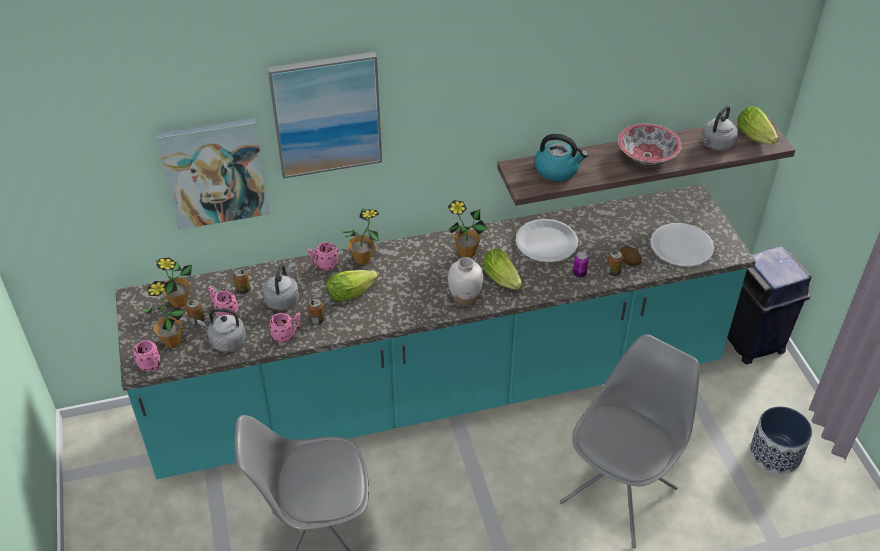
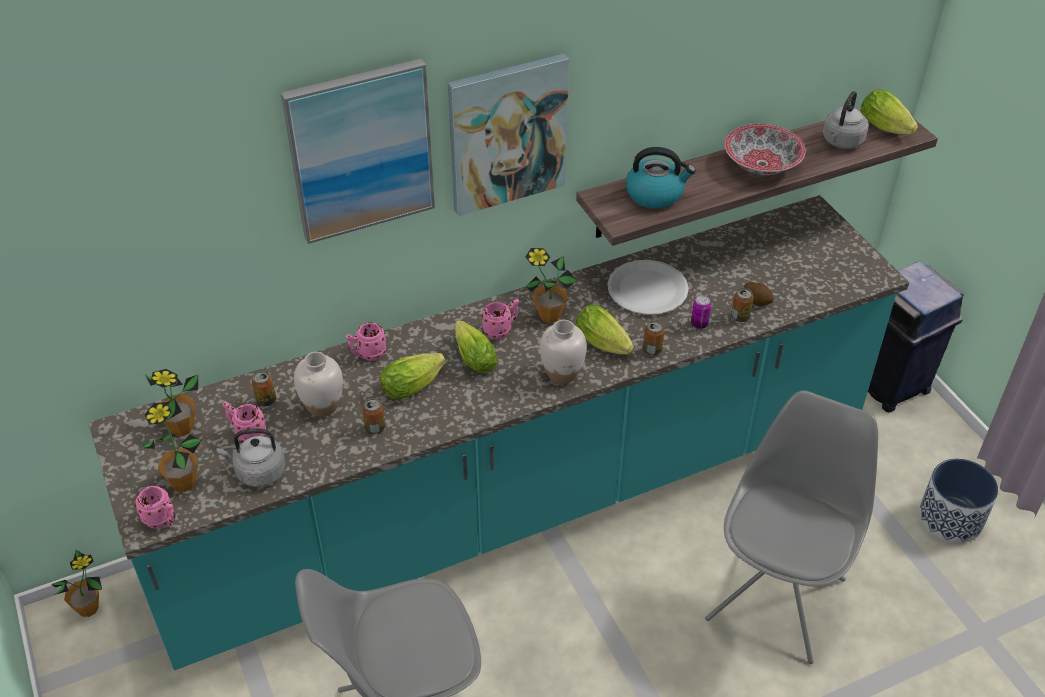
camera: 10 degrees left, 0 degrees up
(197, 321) = (212, 450): can -> can (652, 350)
(214, 172) = (215, 246): picture -> picture (507, 134)
(282, 299) = (322, 406): grey kettle -> white vase
(287, 335) = (340, 453): pink mug -> pink mug (501, 330)
(362, 259) = (416, 340): potted plant -> potted plant (88, 608)
(401, 276) = (473, 356): none -> lettuce
(681, 246) = (815, 274): white plate -> none

